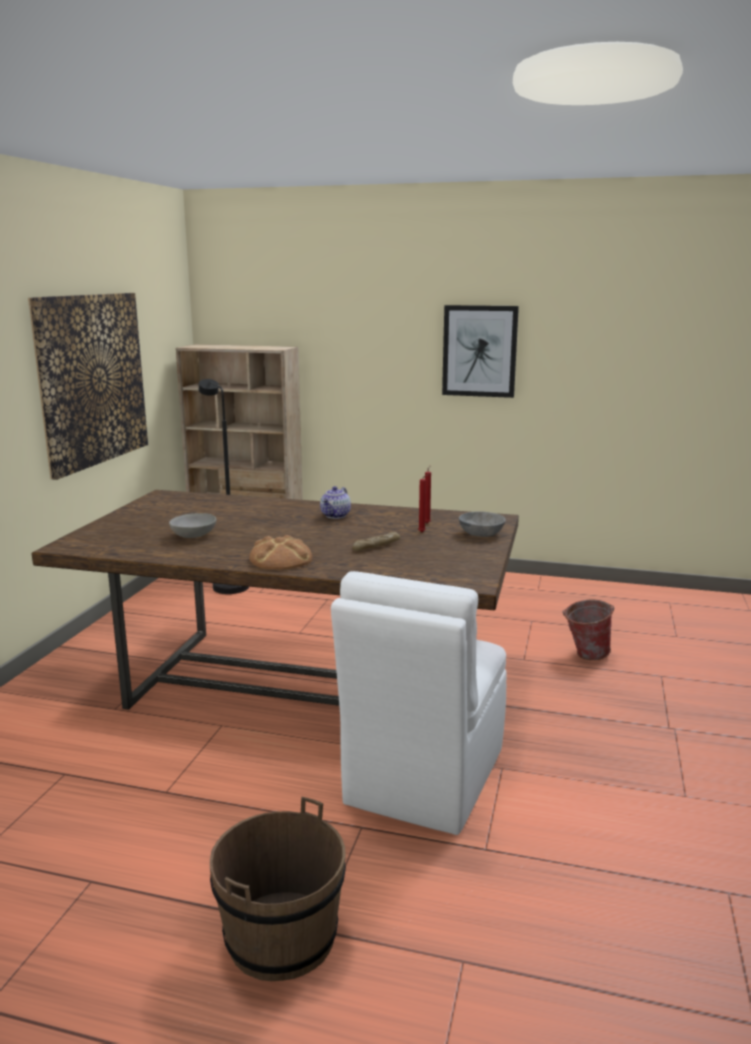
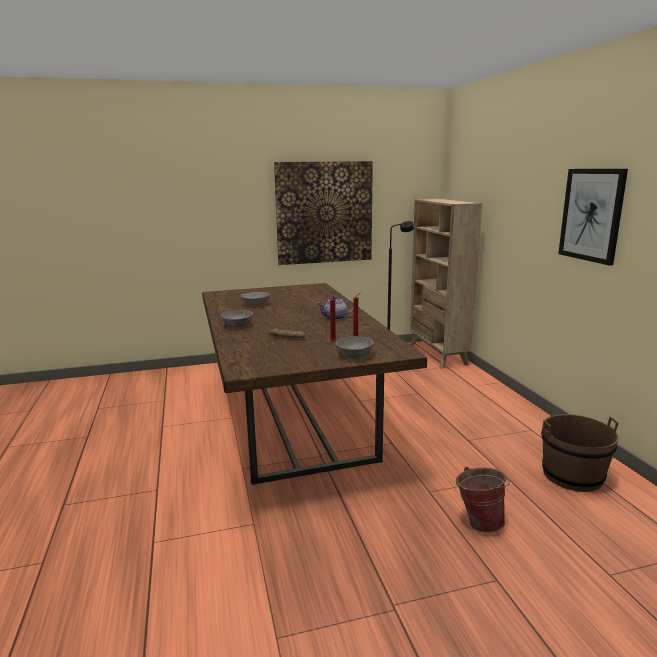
camera: 60 degrees right, 0 degrees up
(280, 559) = (237, 325): bread -> grey bowl
(281, 936) = (56, 496): brown bucket -> brown bucket (572, 475)
(423, 778) = (219, 495): white chair -> none

